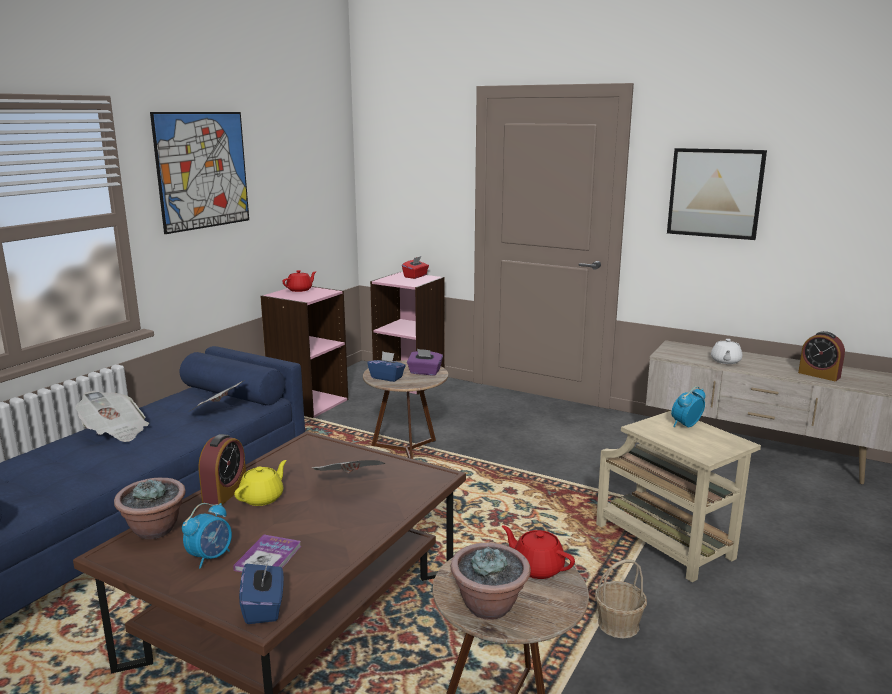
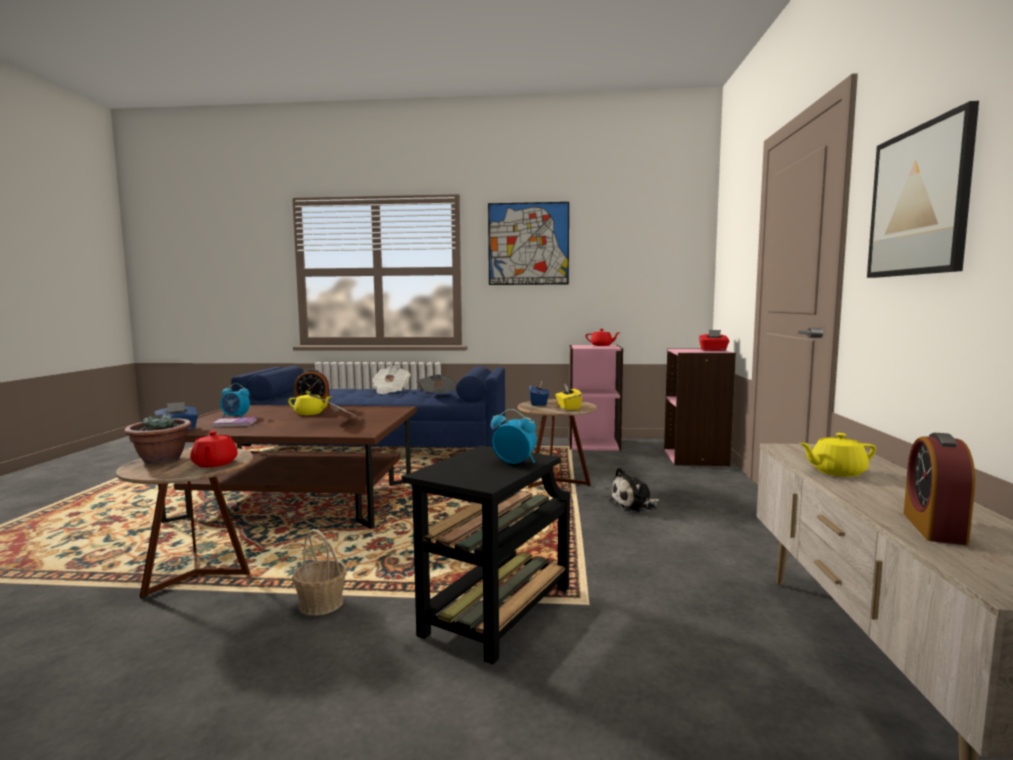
camera: 65 degrees right, 10 degrees down
(155, 530) = (263, 407): potted plant -> none
(424, 372) = (568, 408): purple tissue box -> yellow tissue box
(499, 438) = (635, 505): none -> plush toy
(537, 567) = (214, 464): red teapot -> red teapot turned 150 degrees clockwise
(666, 544) = (495, 614): beige side table -> black side table
(725, 361) = (836, 472): white teapot -> yellow teapot

